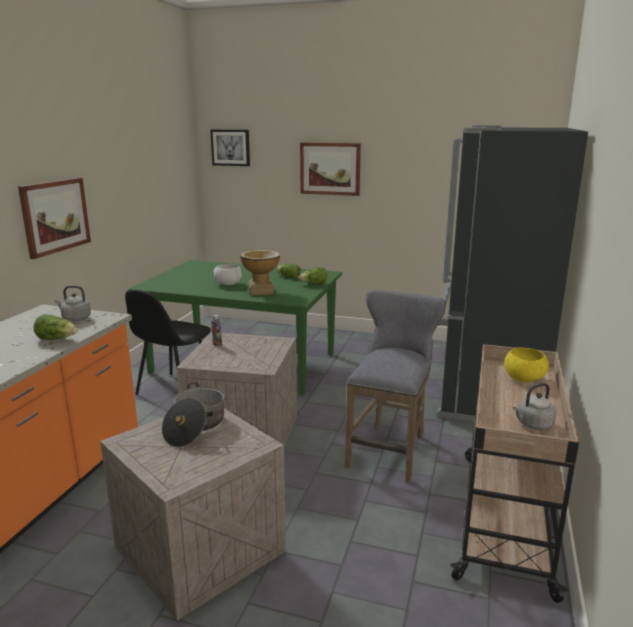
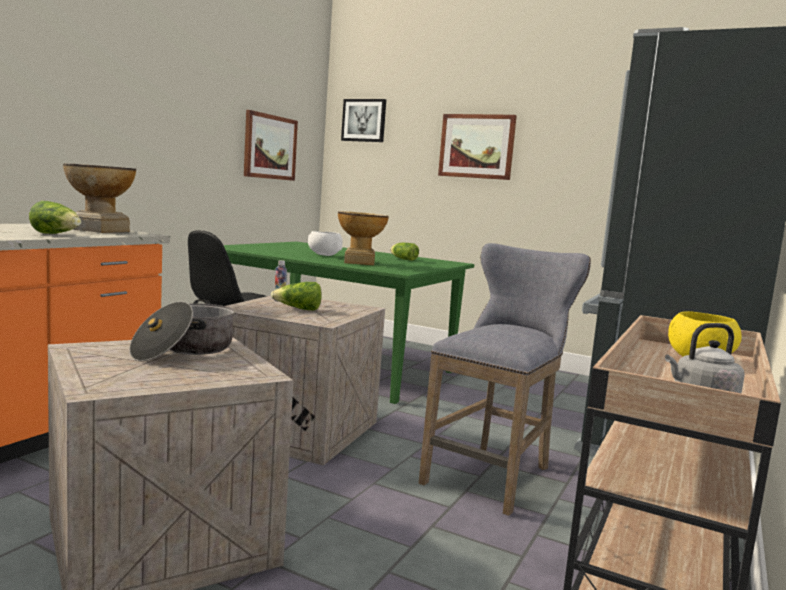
camera: 10 degrees right, 10 degrees down
(55, 216) = (124, 134): picture -> picture (270, 147)
(75, 318) = (100, 230): grey kettle -> vase
(314, 284) = (431, 265): lettuce -> lettuce (298, 309)

